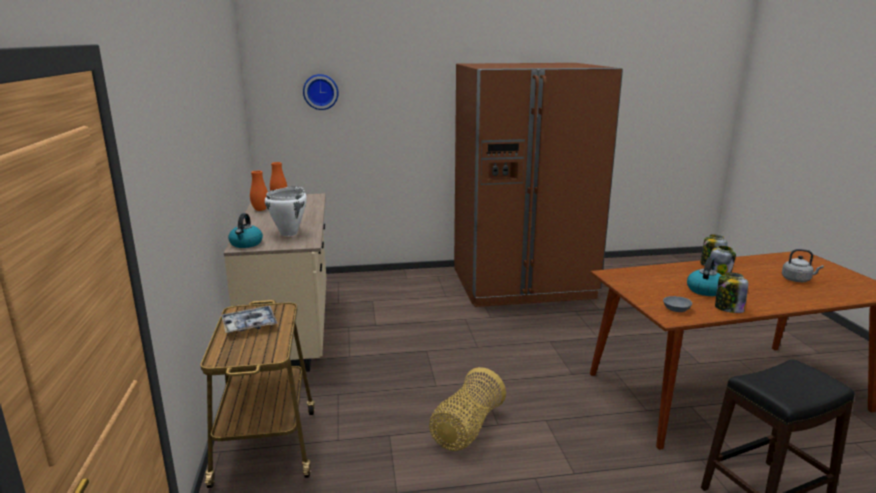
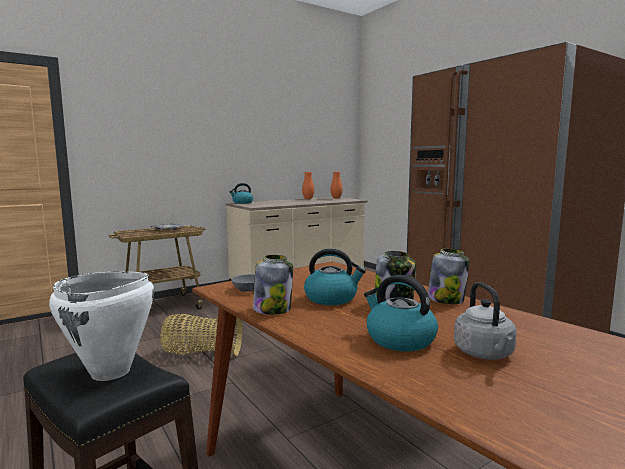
camera: 65 degrees right, 10 degrees down
(289, 233) = (269, 203): white cooking pot -> white cooking pot (111, 372)
(320, 92) = (395, 125): wall clock -> none
(780, 290) = (399, 339): none -> kettle

